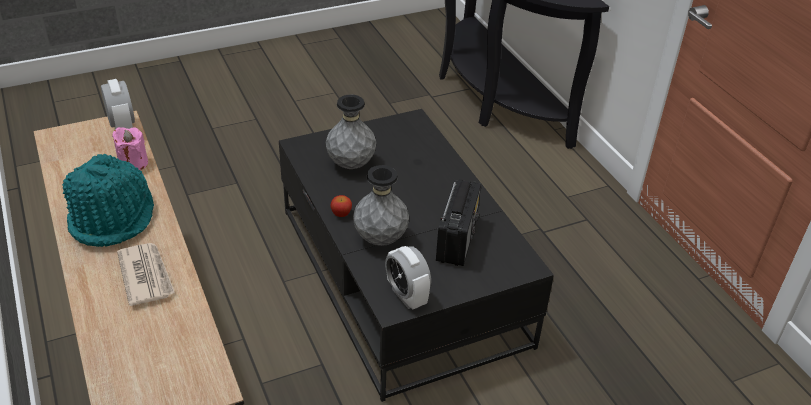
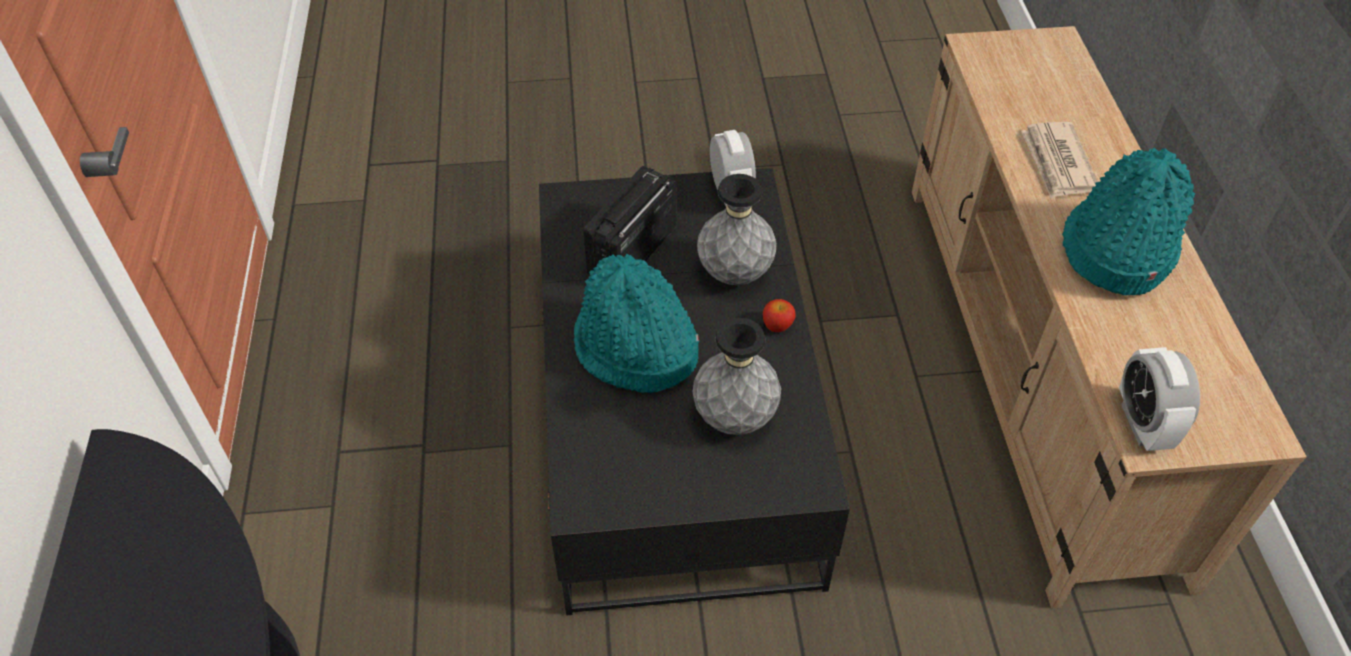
camera: 160 degrees left, 10 degrees up
(133, 163) = (1107, 341): pink candle -> none
(423, 185) = (634, 350): none -> turquoise hat

